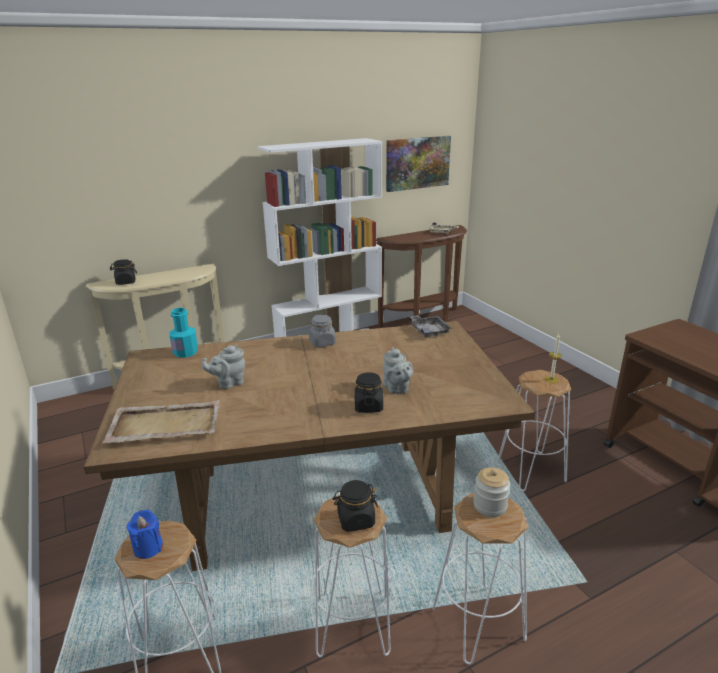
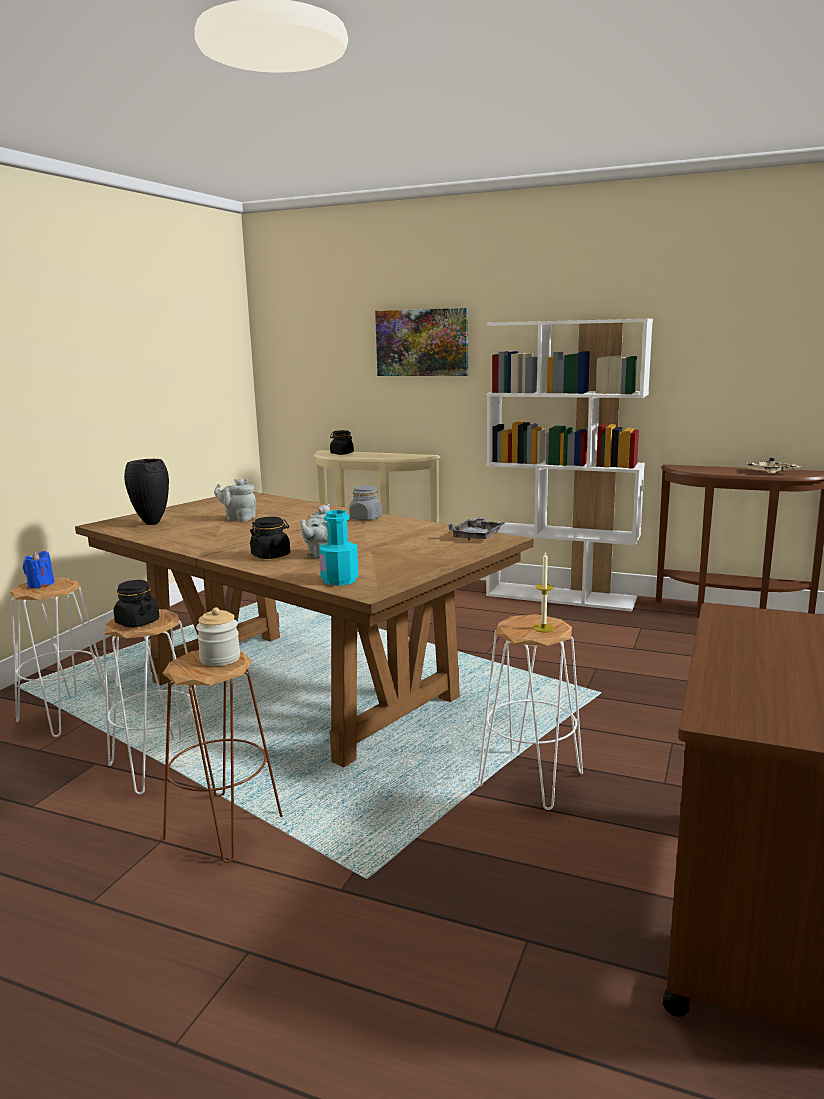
camera: 50 degrees right, 10 degrees down
(164, 425) = (151, 524): beige tray -> black vase
(185, 352) = (268, 499): turquoise bottle -> turquoise bottle (339, 580)
(417, 163) = (748, 361): picture -> picture (422, 342)
(477, 623) = (223, 827): white stool -> brown stool

